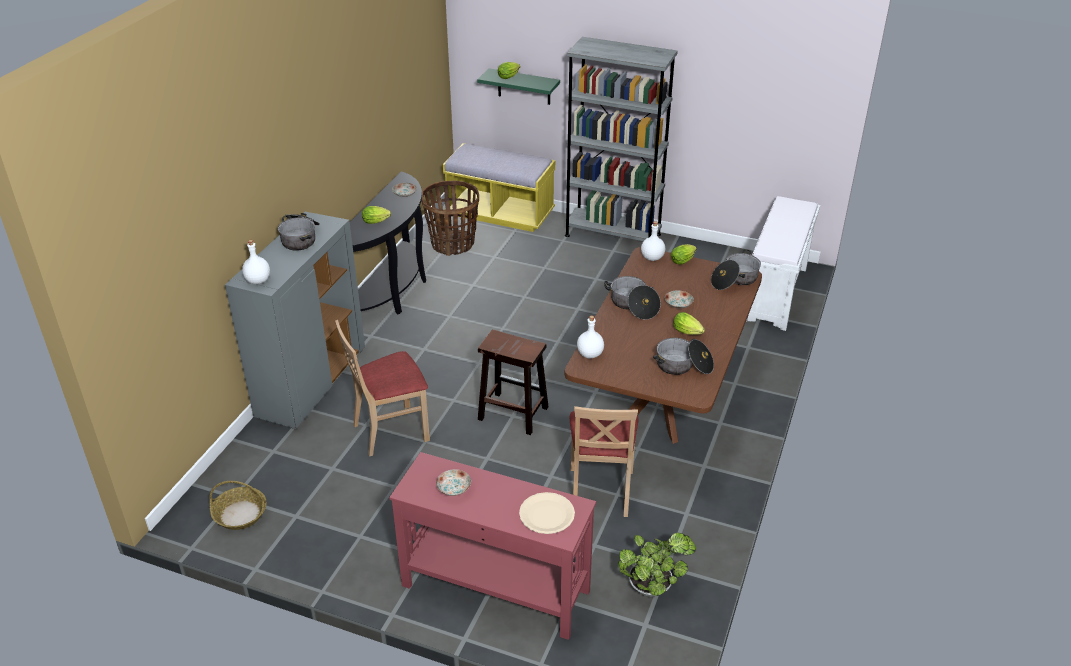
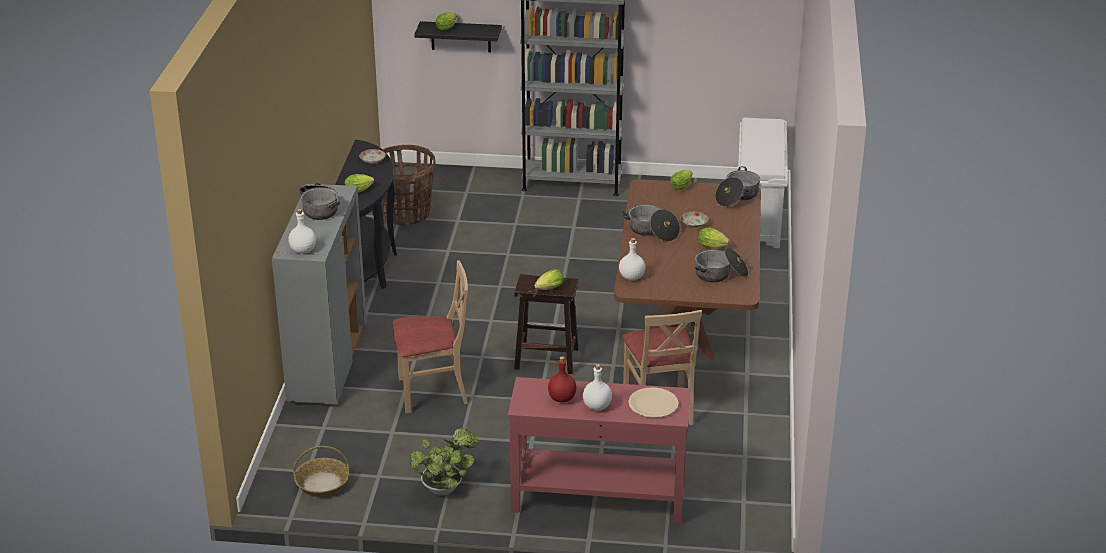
camera: 15 degrees left, 5 degrees down
(390, 431) = (432, 392): beige chair -> beige chair turned 150 degrees counterclockwise
(453, 488) = (561, 398): plate -> red bottle
(500, 214) = (442, 177): yellow bench -> none
(511, 350) = (548, 289): none -> lettuce
(524, 87) = (461, 36): green shelf -> black shelf
(652, 258) = (651, 187): white bottle -> white bottle (597, 406)
(652, 587) = (738, 473): potted plant -> potted plant (445, 488)

